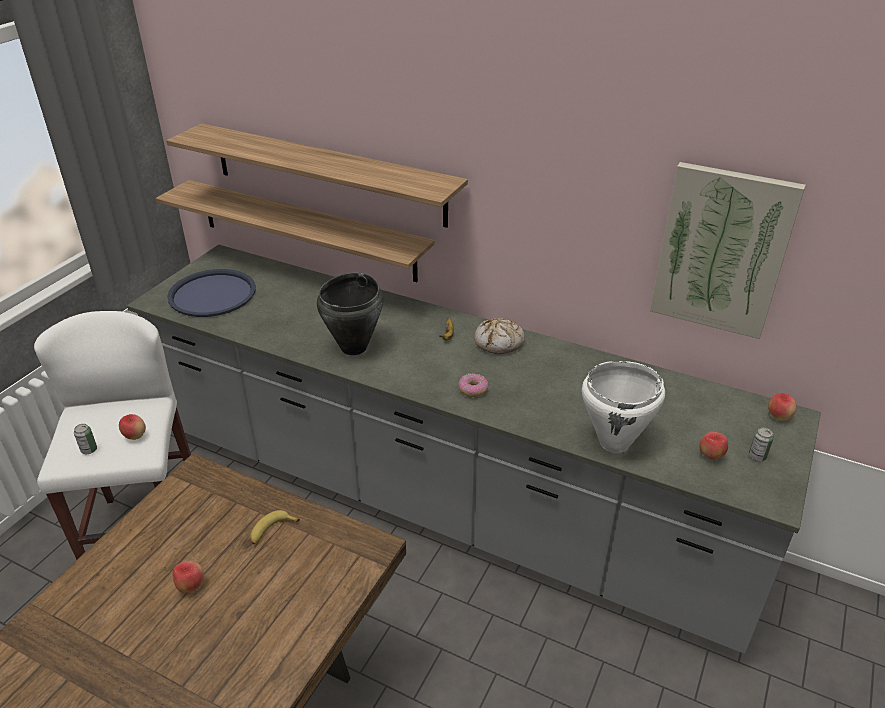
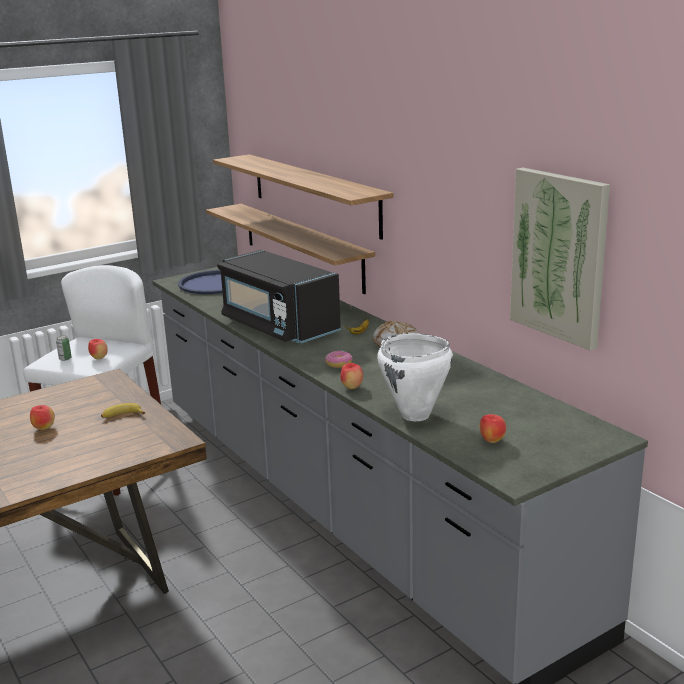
camera: 30 degrees right, 15 degrees down
(354, 347) = (278, 326): black cooking pot -> black microwave
(757, 456) = (537, 451): can -> none
(778, 417) = (595, 434): apple -> apple (352, 387)

